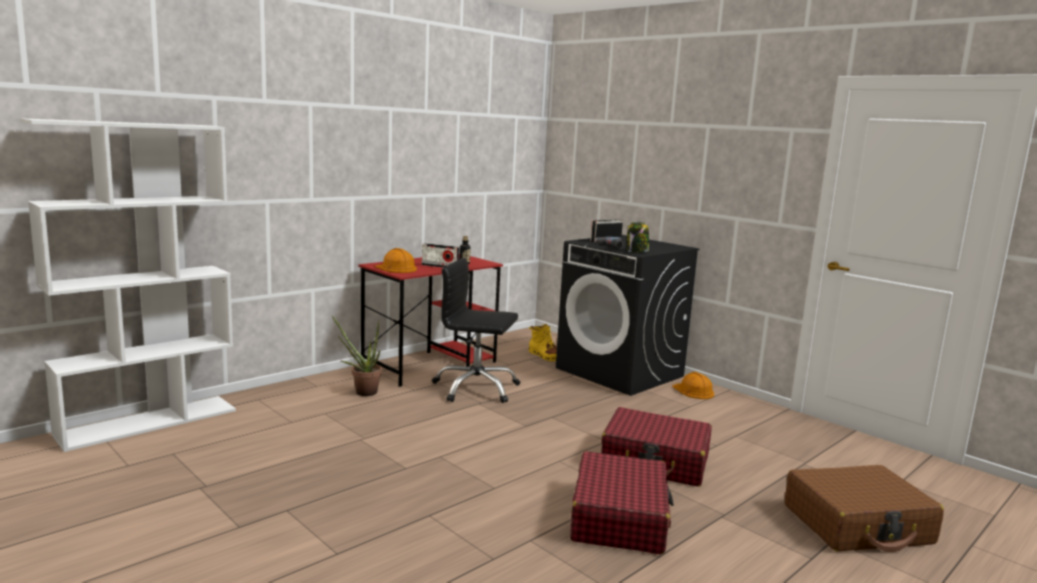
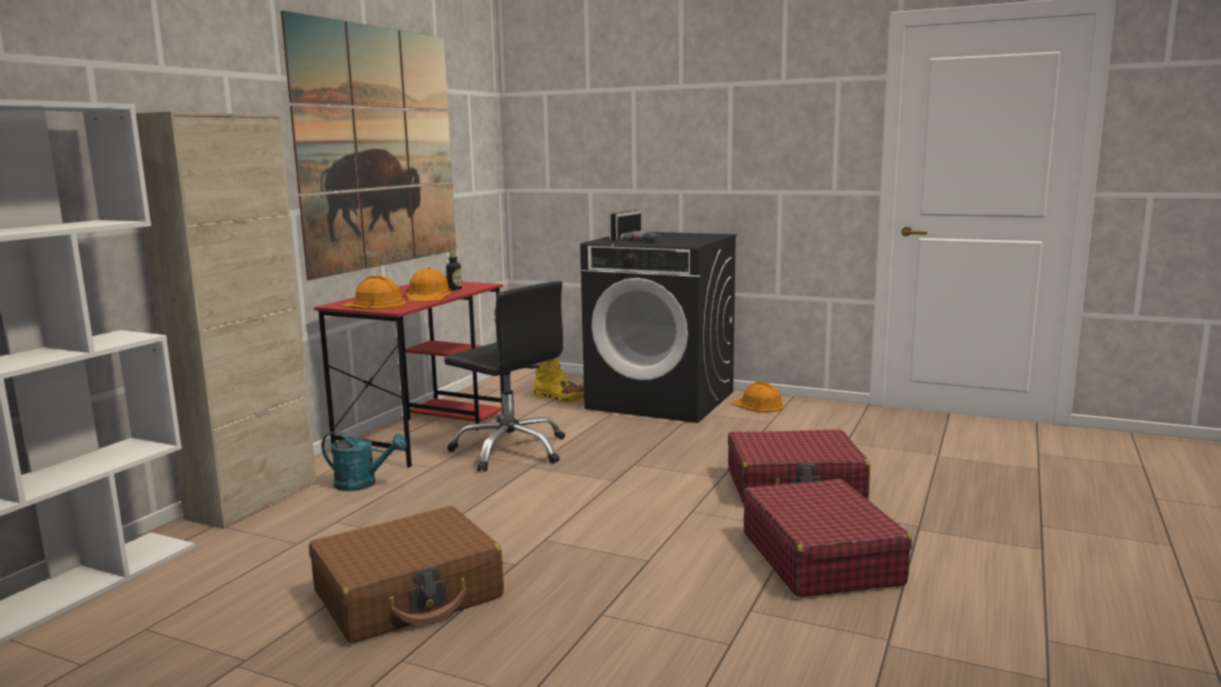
camera: 20 degrees left, 0 degrees up
(290, 388) = (253, 500): none -> beige cabinet
(362, 392) = (363, 484): potted plant -> turquoise watering can
(429, 156) = (379, 148): none -> picture
(439, 266) = (428, 295): radio -> orange hard hat
(476, 388) = (511, 450): black office chair -> black office chair turned 135 degrees counterclockwise
(637, 251) = (682, 243): jar -> none
(858, 525) = (1046, 504): brown suitcase -> brown suitcase (409, 595)

